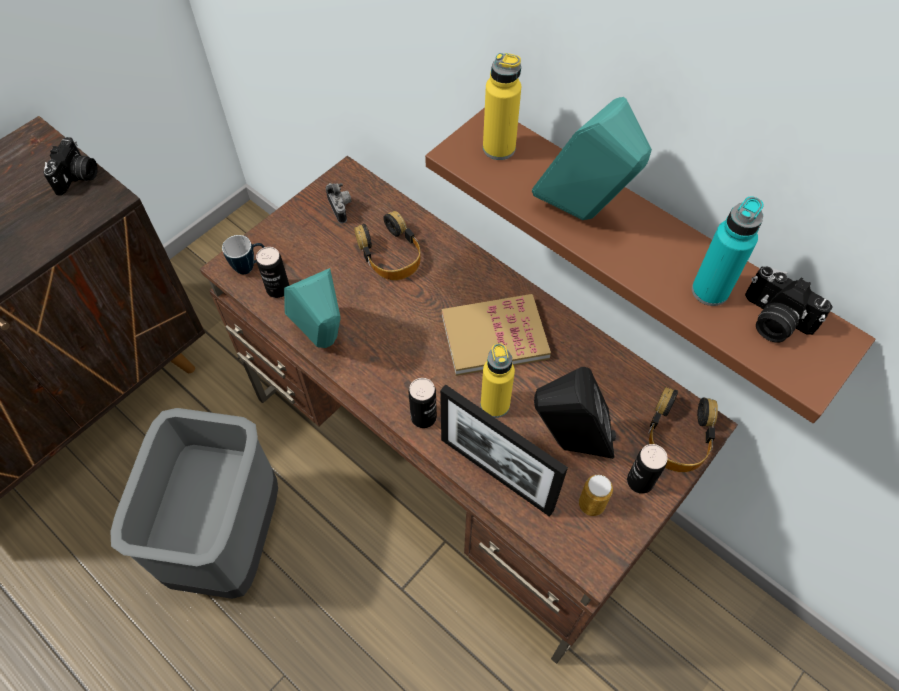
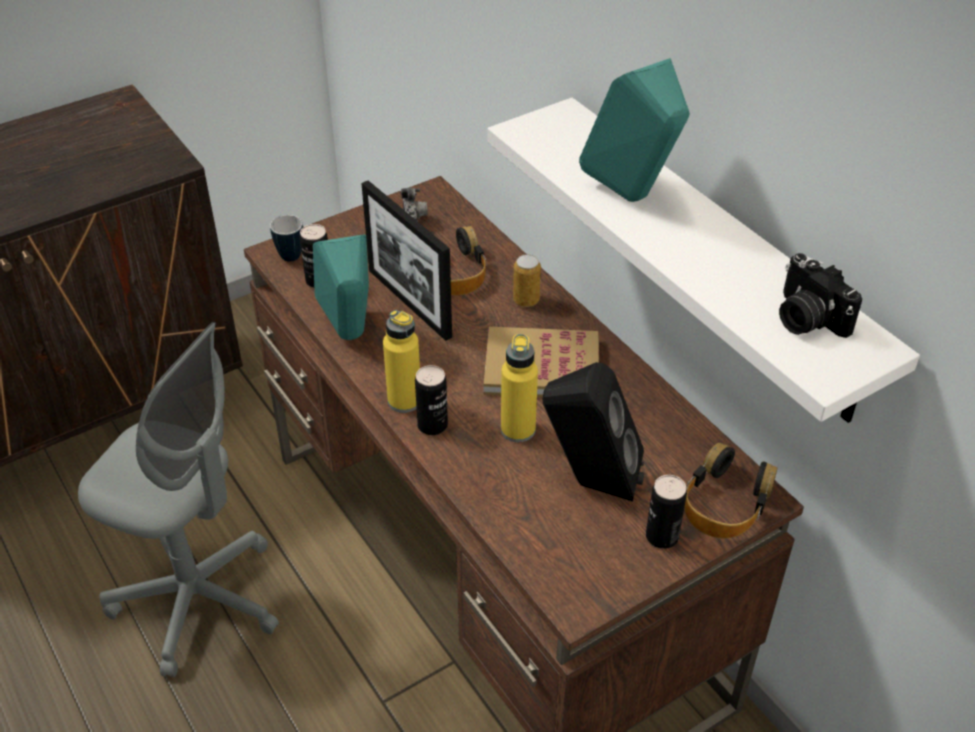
camera: 15 degrees right, 15 degrees down
(78, 177) = (150, 140): camera -> none
(230, 540) = (197, 600): grey trash can -> grey office chair
(496, 474) = (494, 495): picture frame -> picture frame (409, 303)
(499, 148) = (567, 133): yellow bottle -> yellow bottle (404, 401)
(591, 504) = (595, 546): can -> can (526, 300)
(651, 244) = (715, 257): brown shelf -> white shelf
(710, 291) = (745, 282): turquoise bottle -> none

